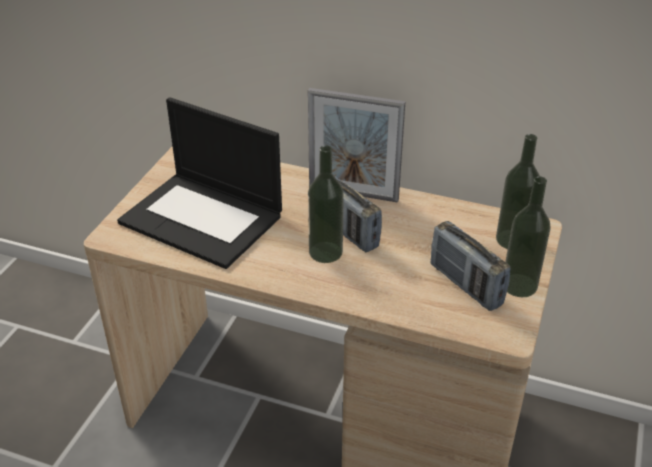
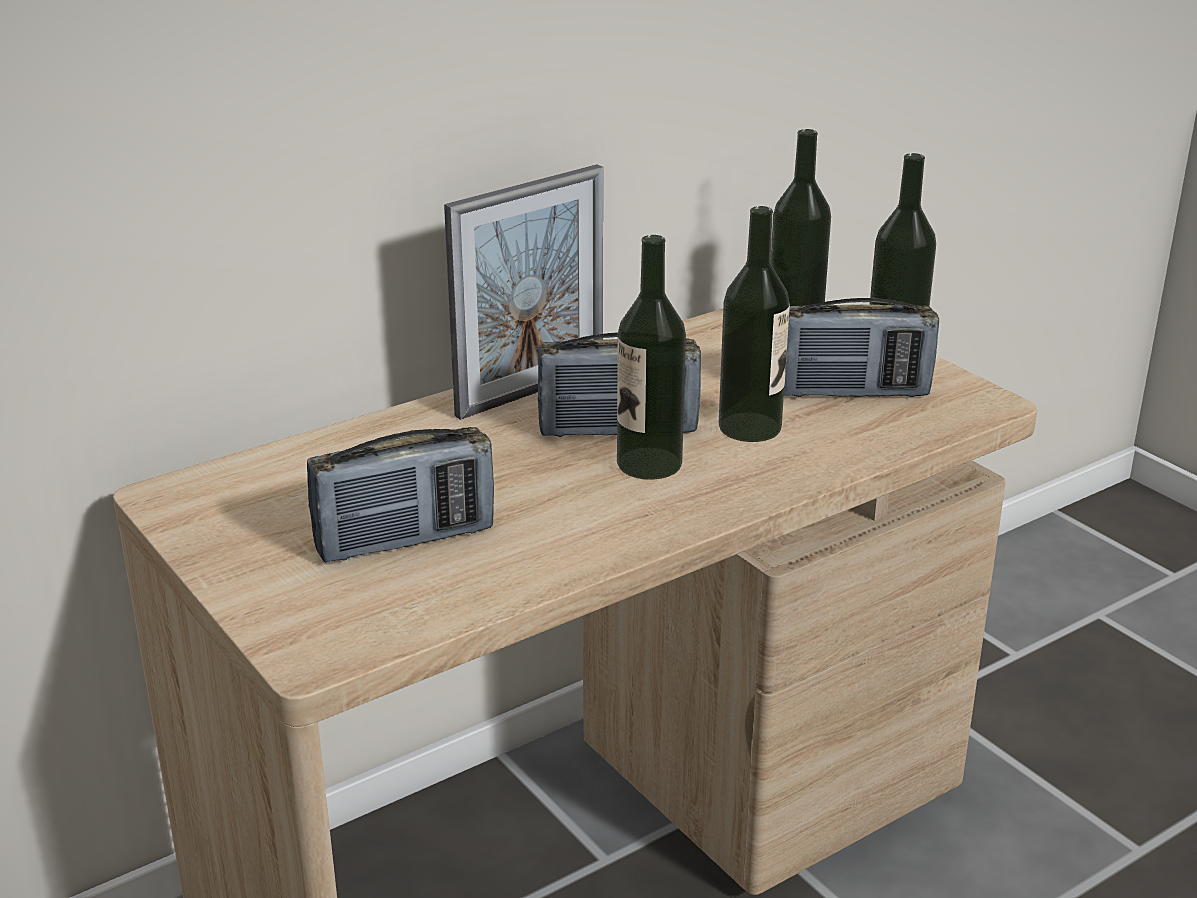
camera: 55 degrees left, 10 degrees down
(203, 219) = (405, 540): laptop -> radio
(391, 267) = (750, 427): none -> bottle

